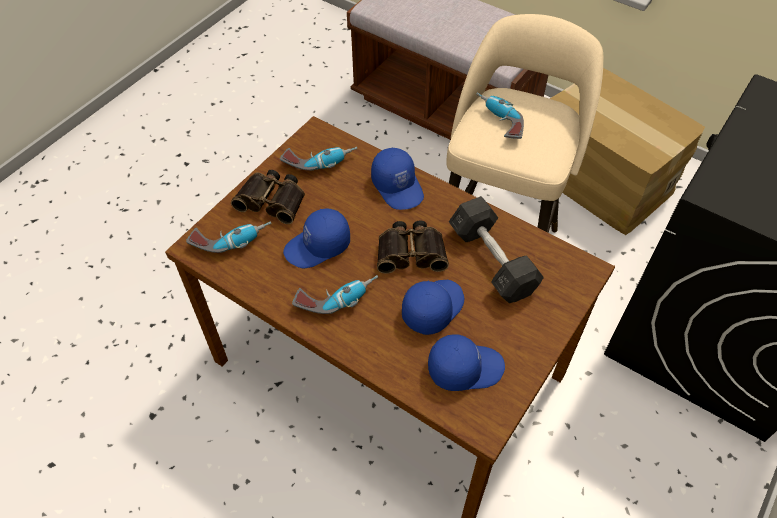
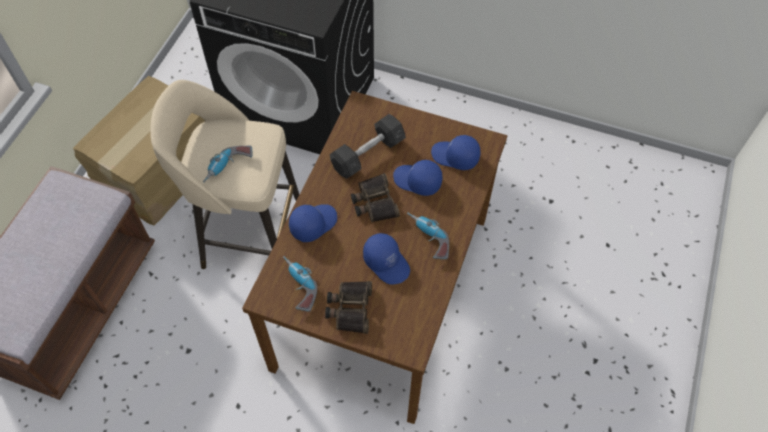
camera: 105 degrees left, 5 degrees up
(231, 239) = (398, 325): power drill -> none
(465, 367) = (455, 157): blue cap -> blue cap turned 45 degrees counterclockwise

